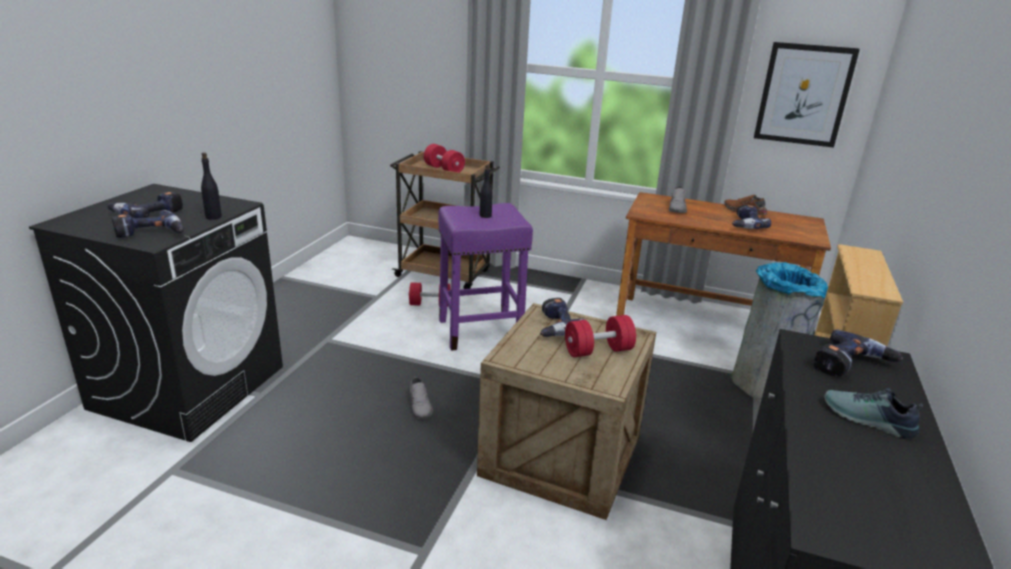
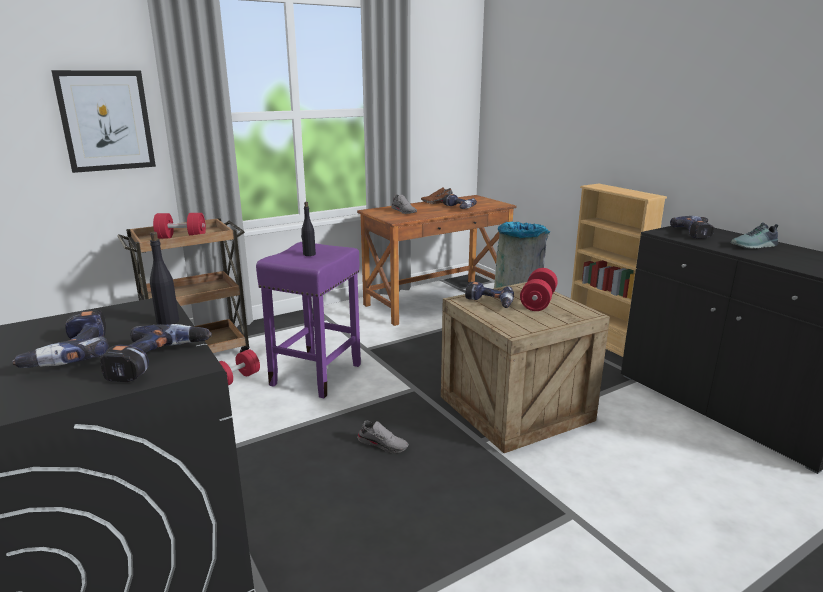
camera: 50 degrees left, 5 degrees down
(803, 94) = (441, 109): picture -> picture (106, 121)

